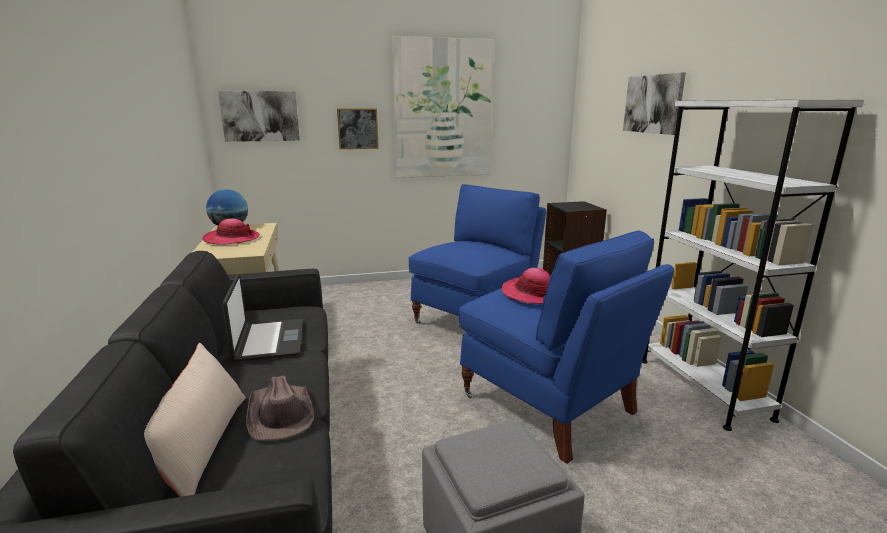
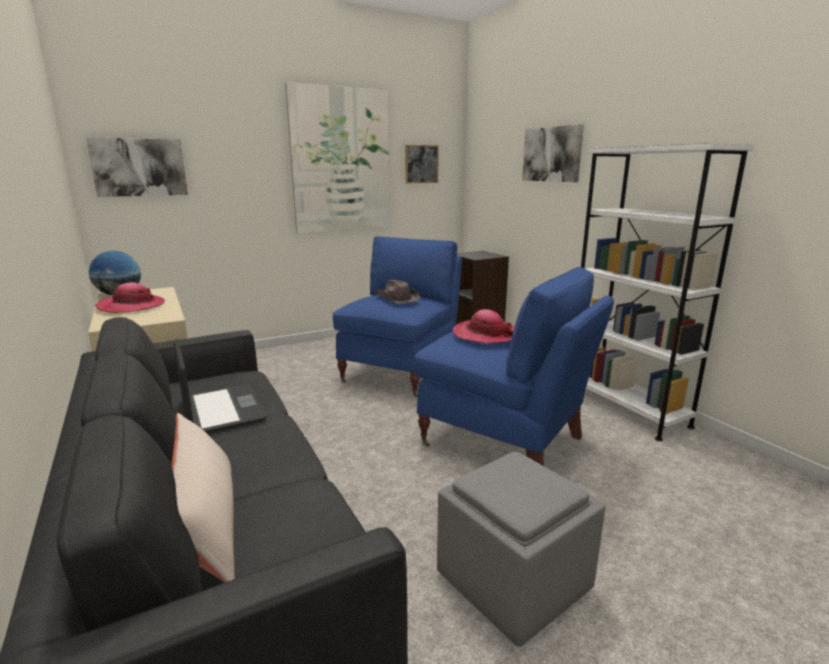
camera: 15 degrees left, 0 degrees up
(280, 413) = (281, 479): brown hat -> brown hat (396, 298)
(358, 128) = (253, 181): picture -> picture (421, 164)

